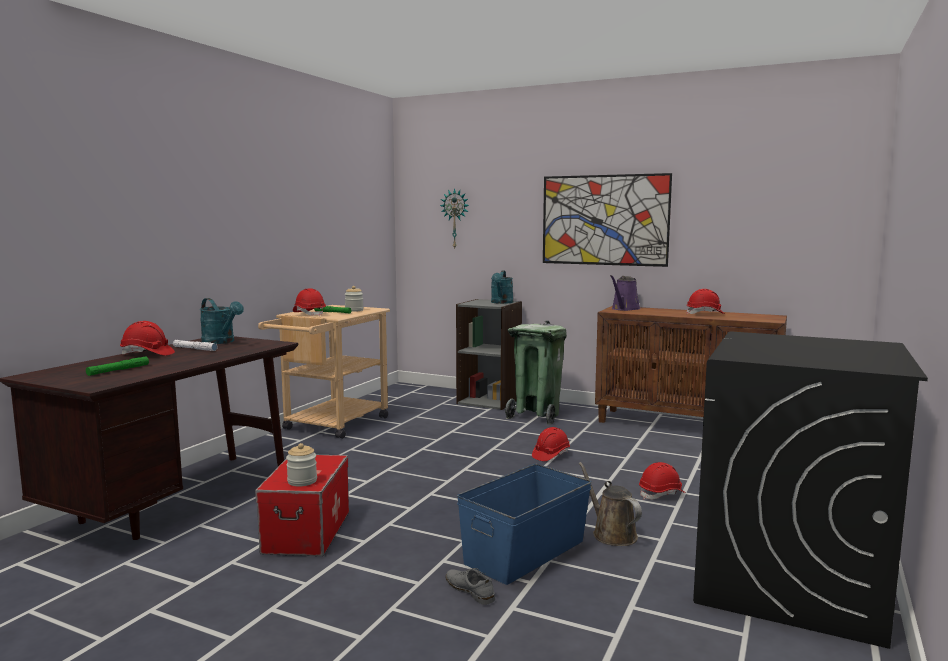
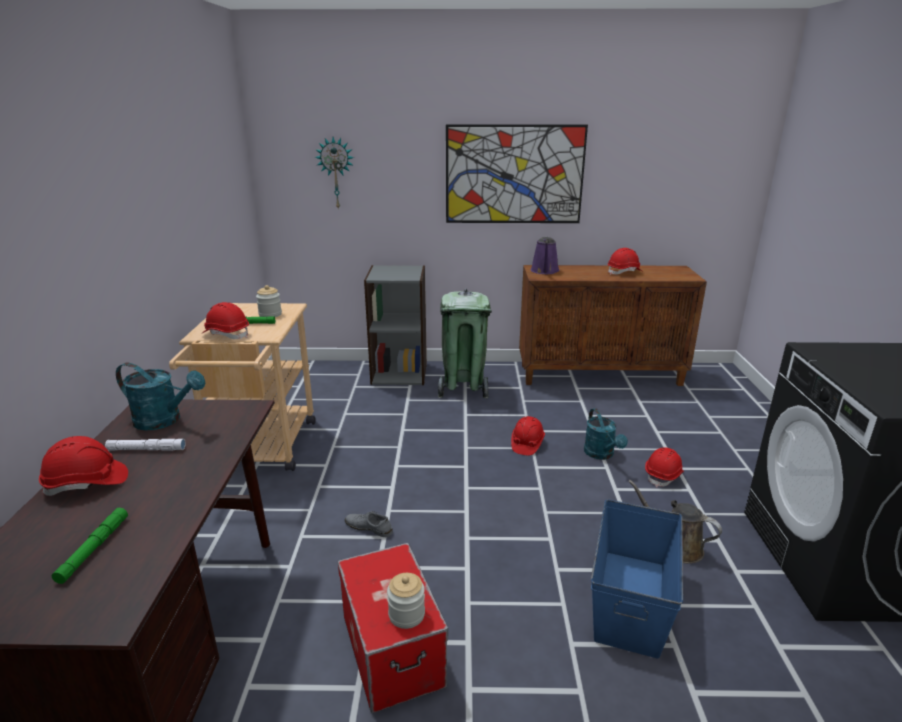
camera: 25 degrees left, 15 degrees up
(470, 590) = (636, 682): grey shoe -> grey shoe (369, 527)
(501, 302) = (409, 271): turquoise watering can -> turquoise watering can (601, 454)

